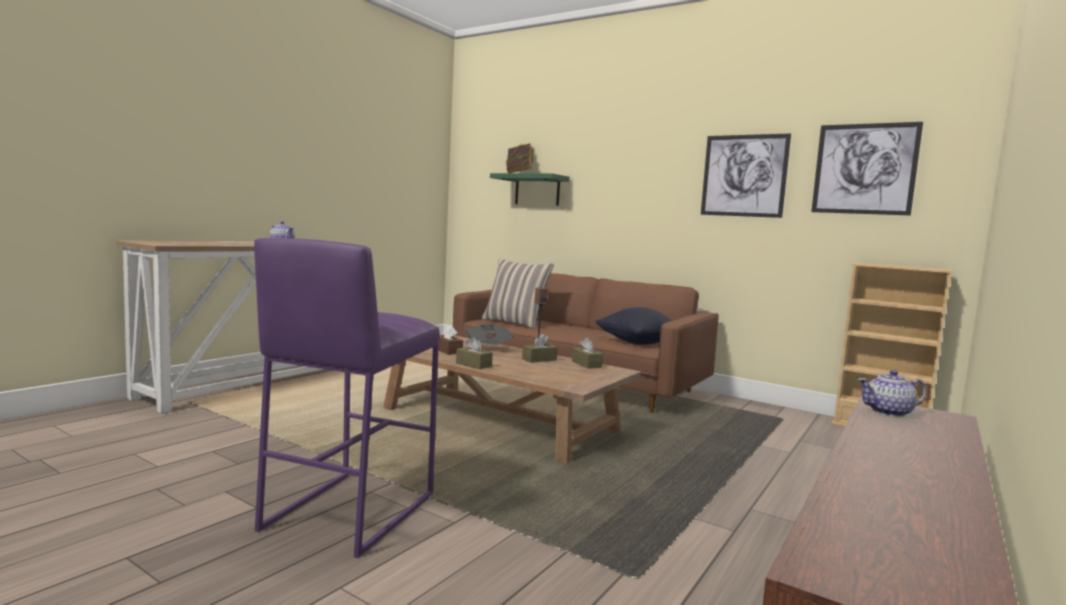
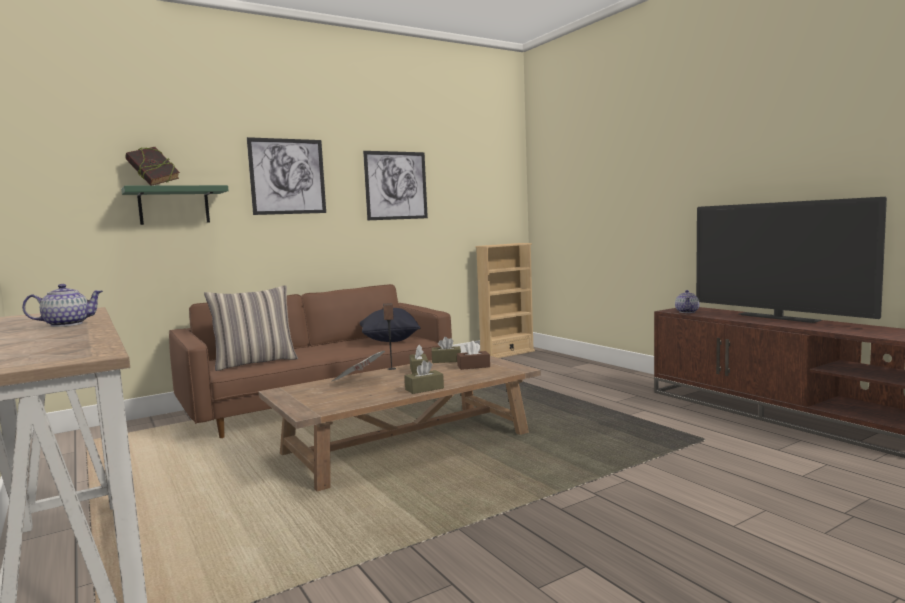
camera: 65 degrees left, 0 degrees up
(348, 511) = (602, 520): purple stool -> none
(448, 351) = (354, 394): brown tissue box -> brown tissue box (473, 366)
(864, 169) = (469, 180): picture -> picture (287, 176)
(938, 470) = (777, 318): none -> television

